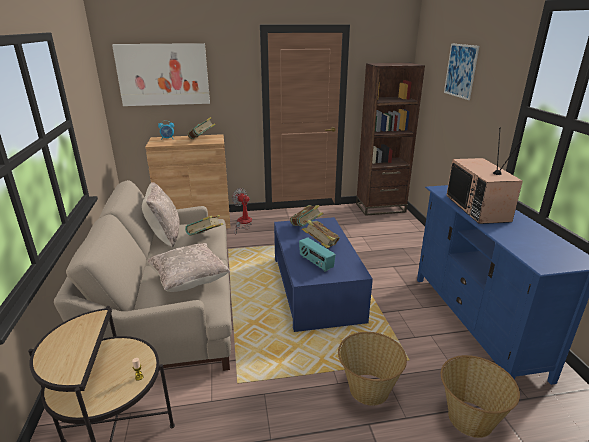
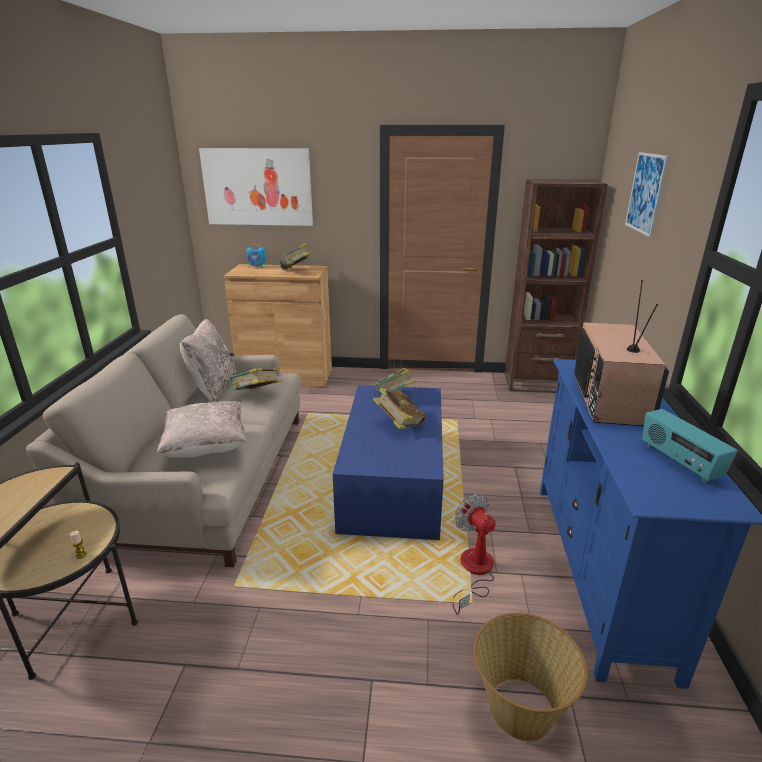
camera: 15 degrees right, 0 degrees up
(243, 223) = (343, 382): fan -> fan (474, 571)
(316, 263) = (379, 447): radio -> radio (679, 462)
(368, 389) = (394, 631): basket -> none

